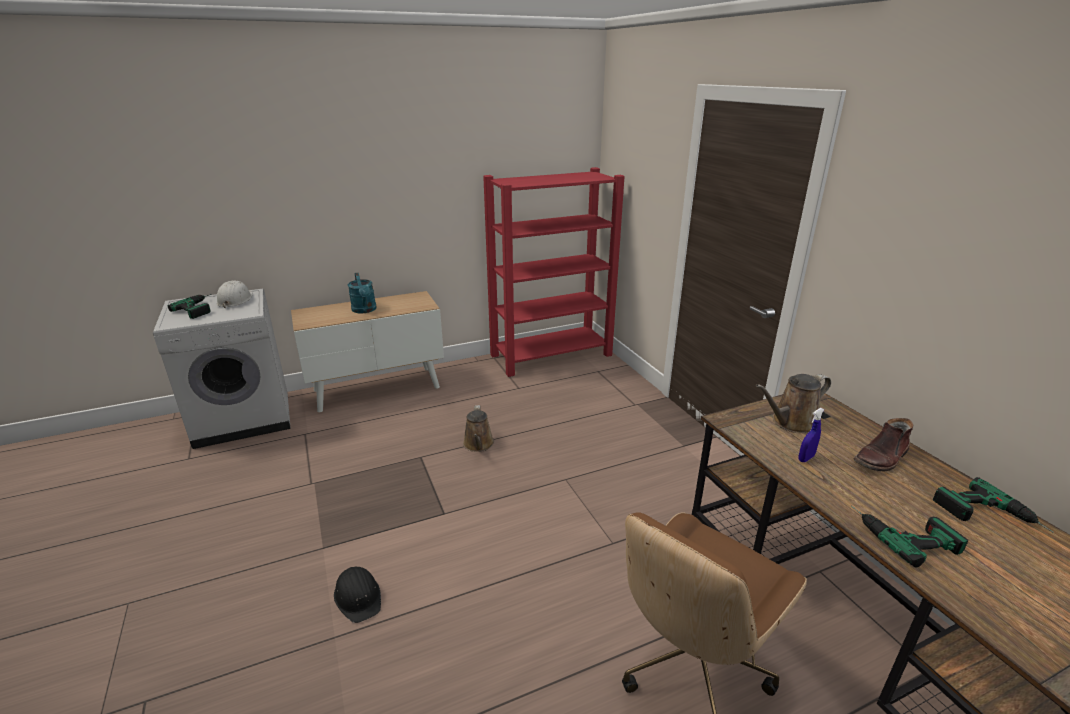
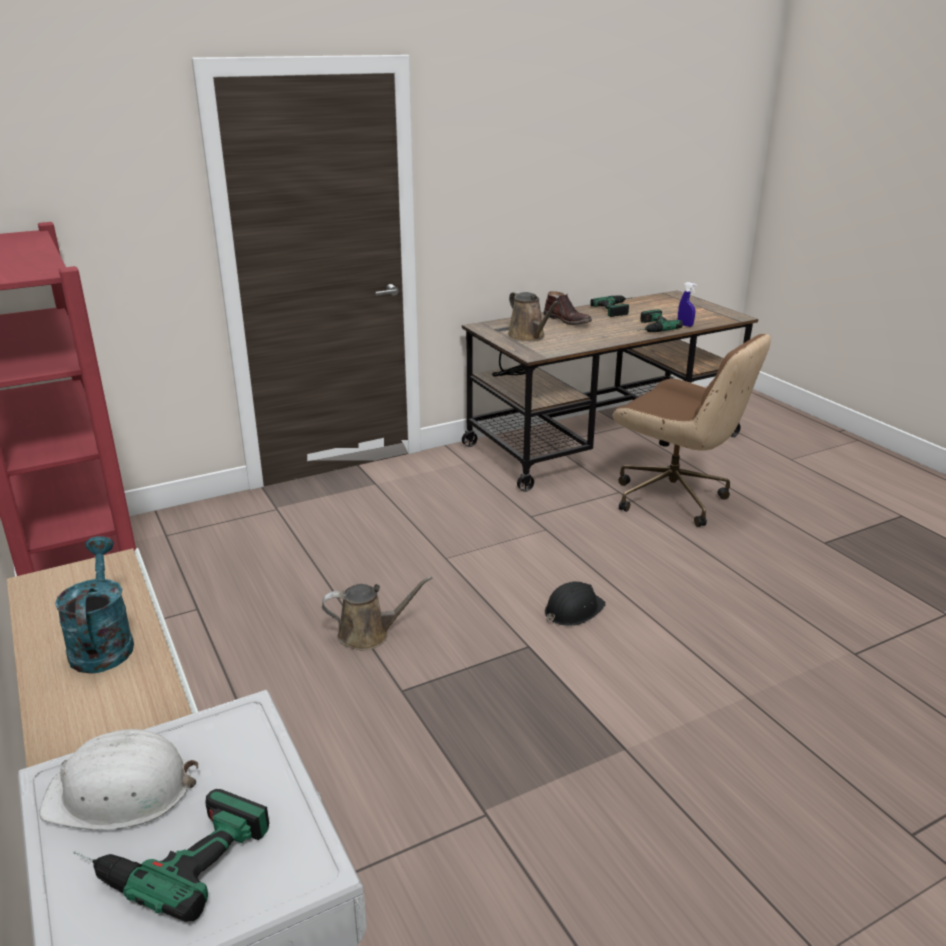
camera: 95 degrees left, 0 degrees up
(358, 597) = (688, 691): black hard hat -> black hard hat (573, 610)
(365, 310) = (102, 643): turquoise watering can -> turquoise watering can turned 75 degrees counterclockwise
(806, 458) = (579, 338): blue spray bottle -> blue spray bottle (685, 325)

